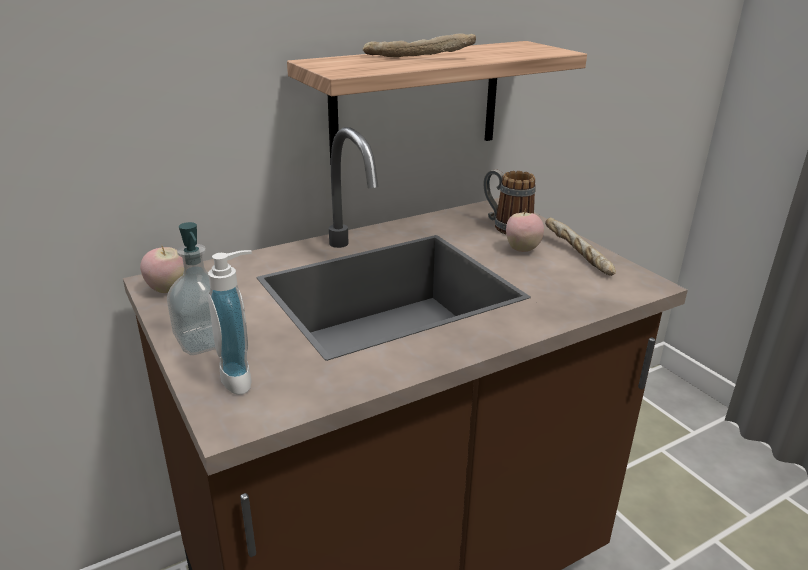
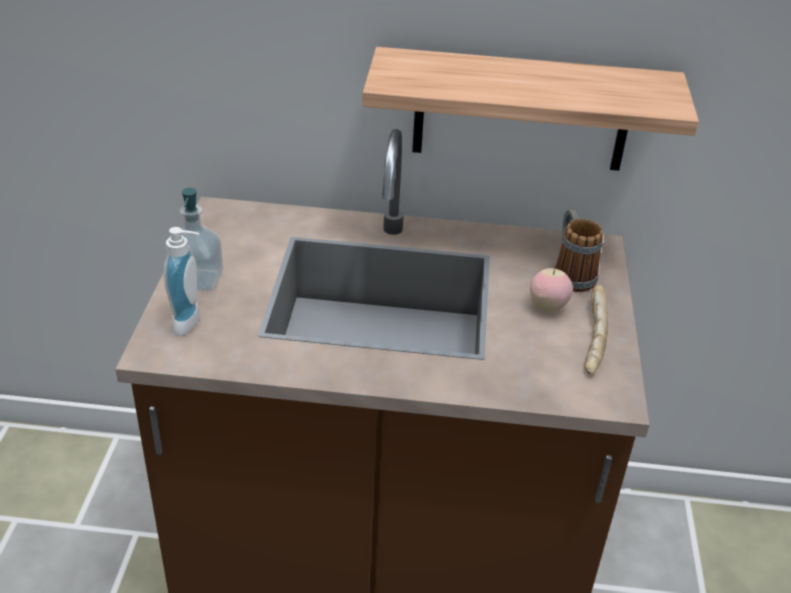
camera: 35 degrees right, 10 degrees up
(167, 289) = (218, 221): apple -> none
(418, 57) = (499, 76): bread -> none

